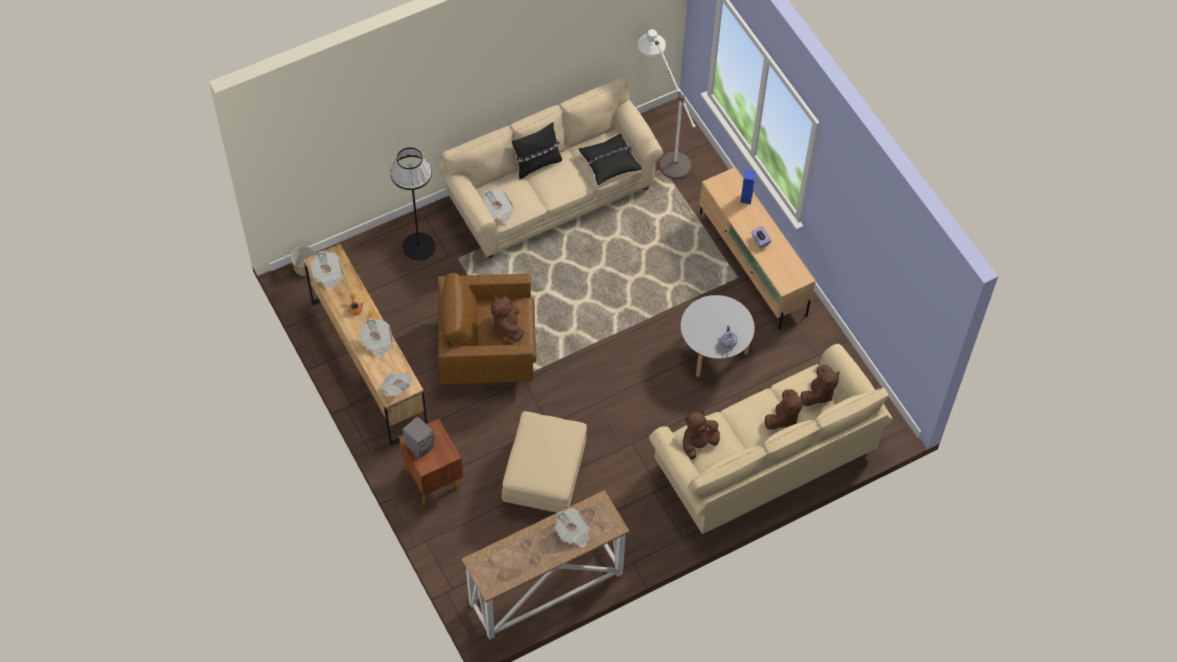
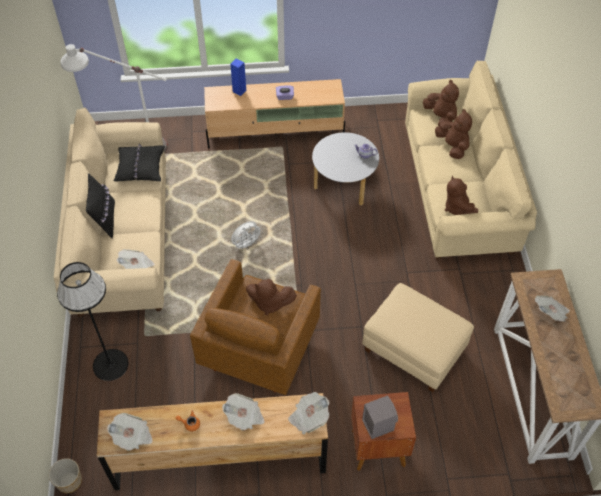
camera: 65 degrees left, 5 degrees down
(595, 296) = (246, 245): none -> white fan

